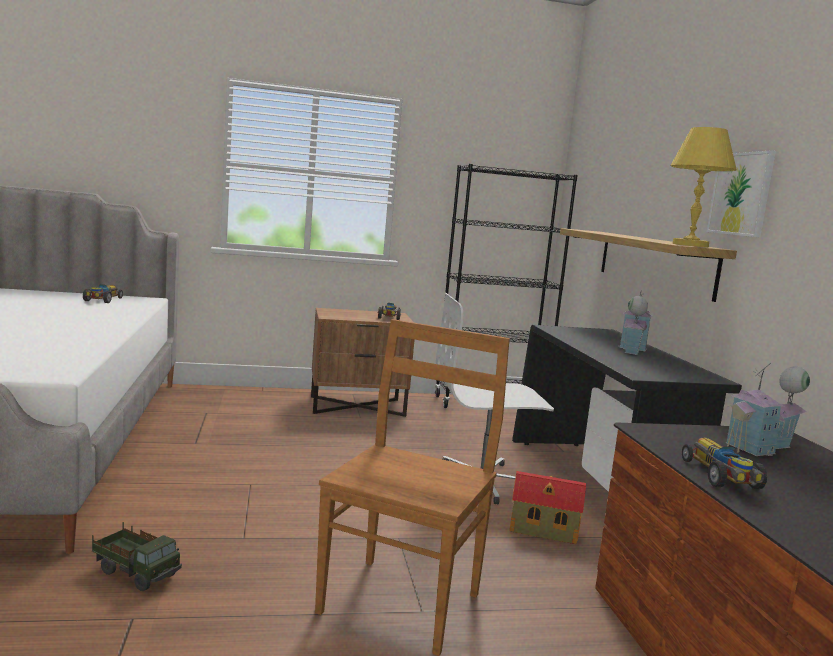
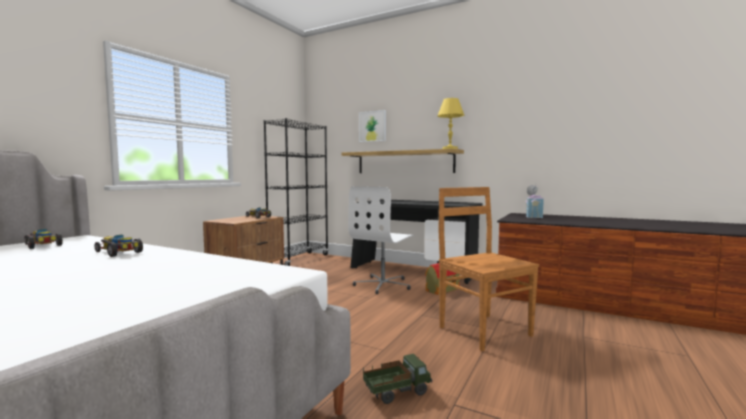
camera: 50 degrees left, 5 degrees down
(631, 349) = (420, 201): toy house -> none
(721, 477) = (565, 222): toy car -> toy car (119, 252)
(741, 194) = (460, 126): picture -> picture (372, 126)

